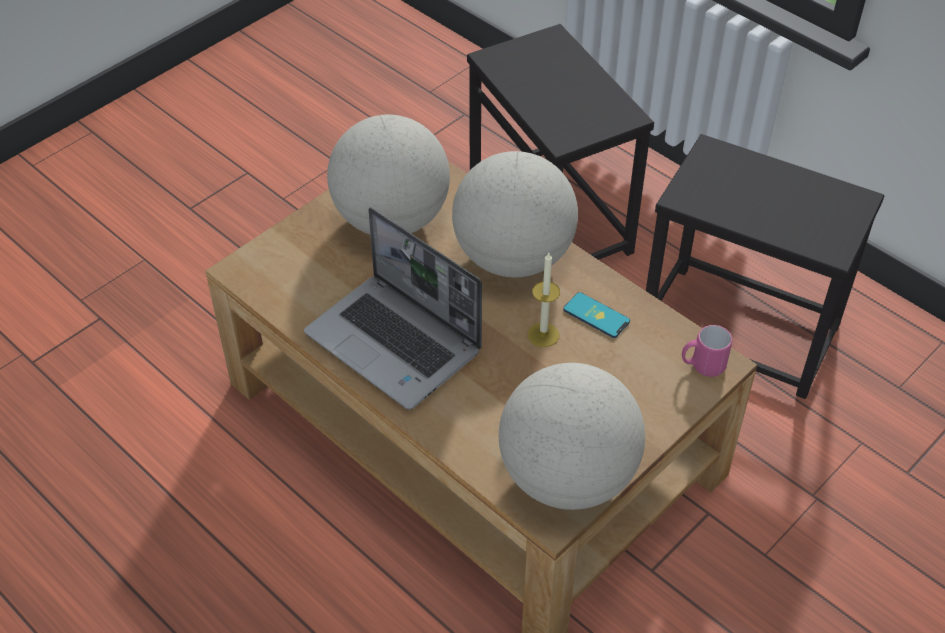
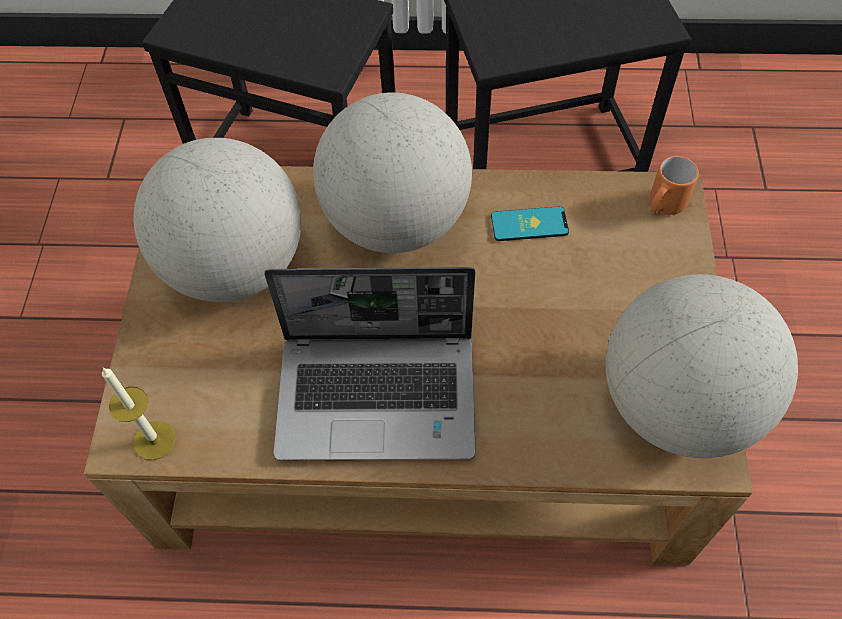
camera: 40 degrees left, 10 degrees up
(543, 335) = (505, 278): candle -> candle (154, 440)
(702, 366) = (663, 206): pink mug -> orange mug

